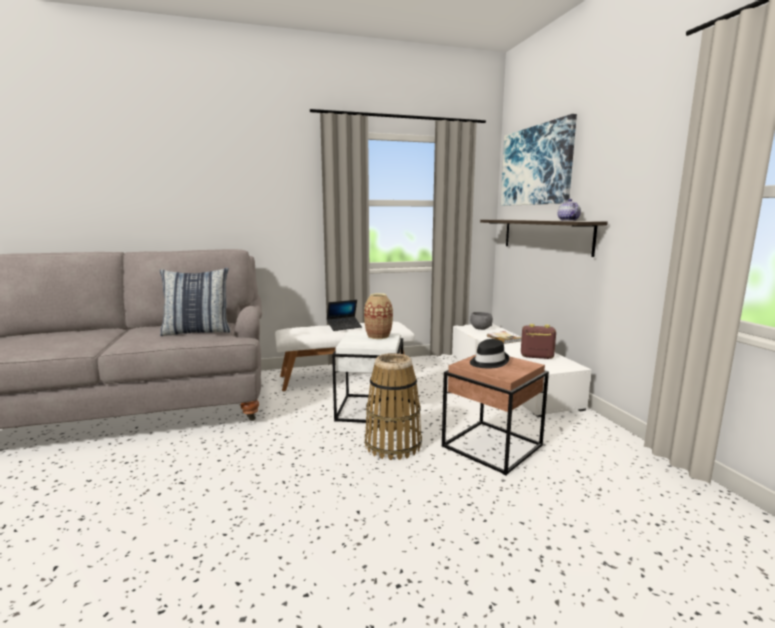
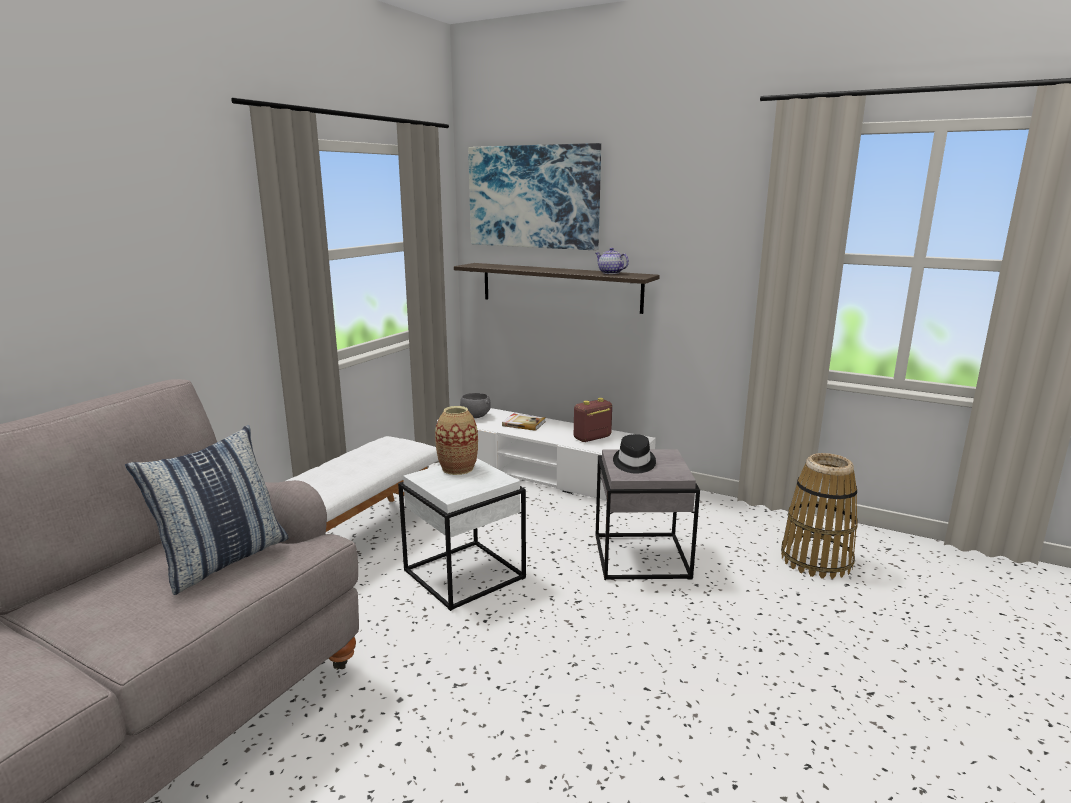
camera: 45 degrees left, 5 degrees up
(344, 327) = (341, 467): laptop -> none
(393, 444) = (559, 602): basket -> basket (816, 560)
(493, 446) = (642, 556): brown side table -> grey side table

